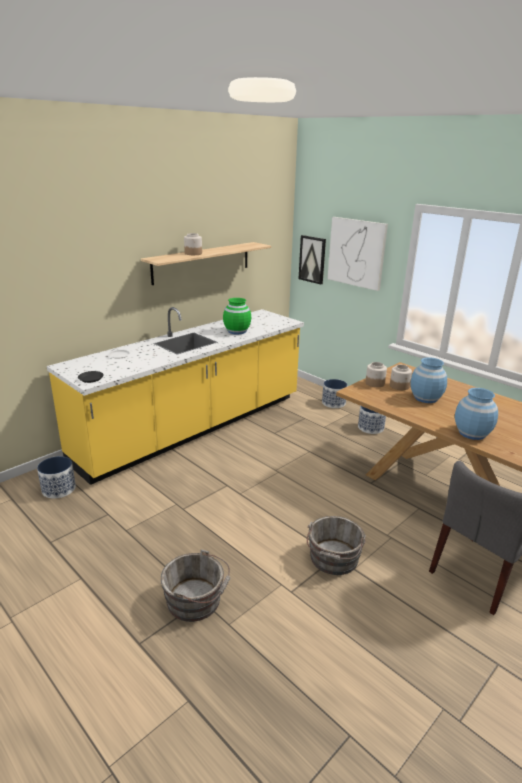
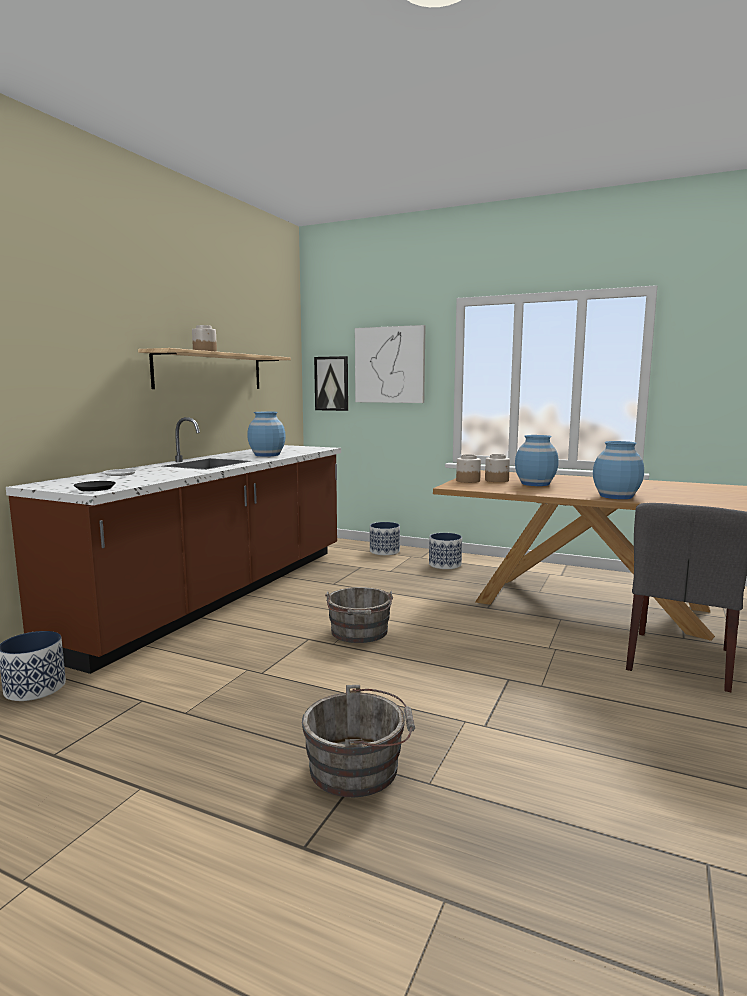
camera: 20 degrees left, 15 degrees down
(194, 428) = (220, 594): yellow counter -> brown counter
(237, 331) = (266, 455): green vase -> blue vase
(333, 559) = (508, 682): grey bucket -> grey bucket (359, 633)

